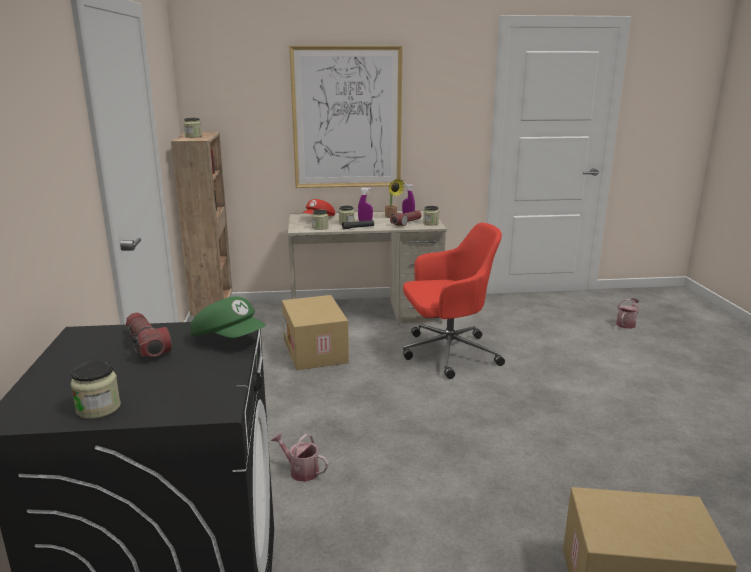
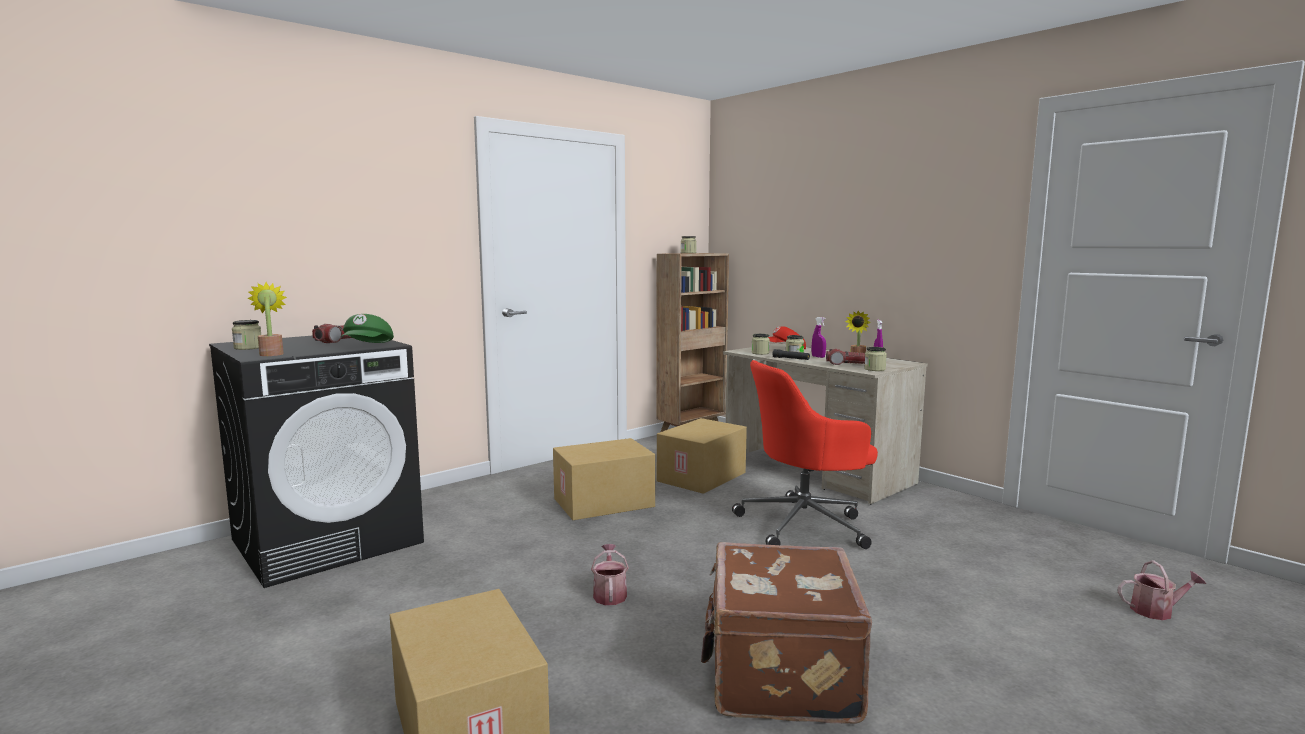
camera: 55 degrees right, 10 degrees down
(197, 396) = (271, 353): none -> potted plant
(301, 471) = (508, 528): watering can -> watering can (609, 594)
(309, 408) = (603, 503): none -> cardboard box
(347, 118) = (843, 242): picture -> none
(447, 353) = (805, 525): red office chair -> red office chair turned 120 degrees clockwise
(628, 441) = (779, 674): none -> brown suitcase

